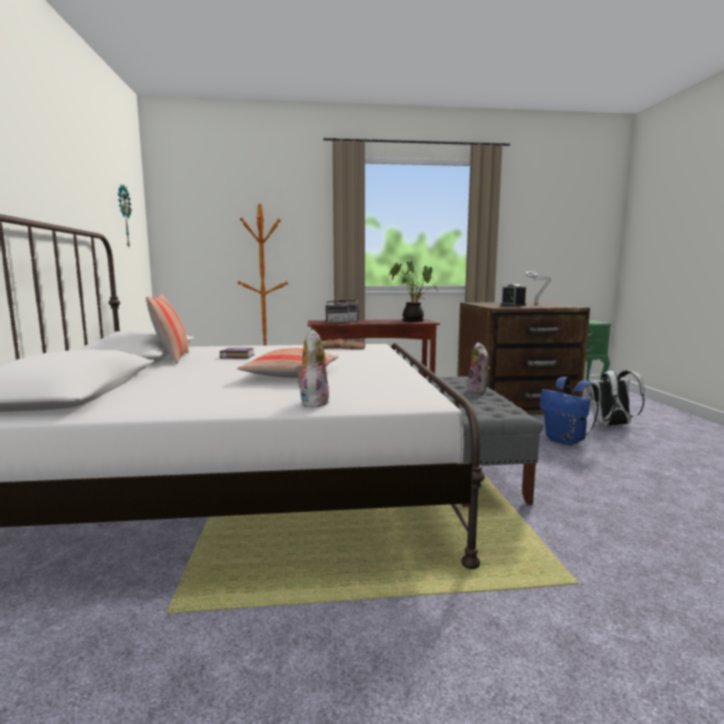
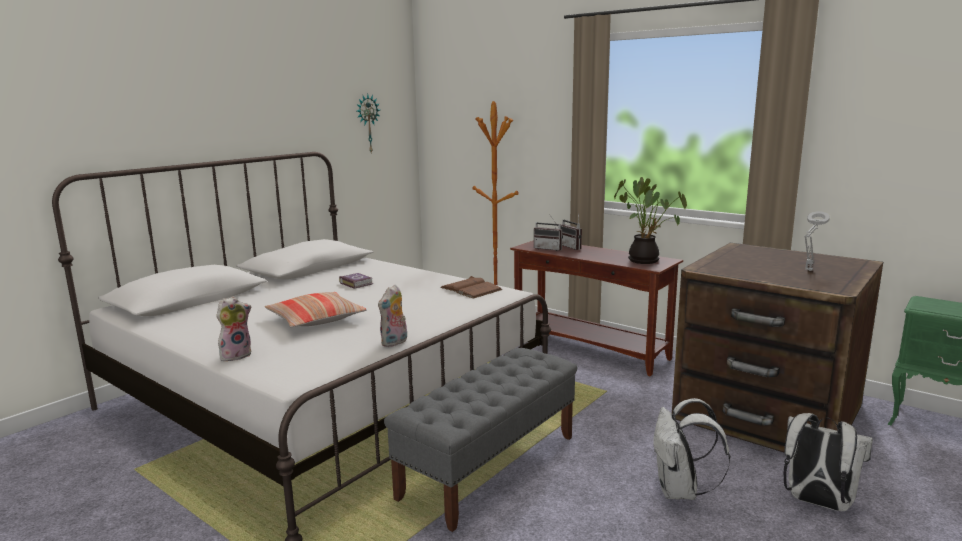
camera: 45 degrees right, 5 degrees up
(172, 358) = (315, 275): pillow -> none
(479, 390) = (511, 383): plush toy -> plush toy (395, 343)
(513, 305) = (756, 266): alarm clock -> none
(566, 441) = (680, 491): blue backpack -> white backpack

